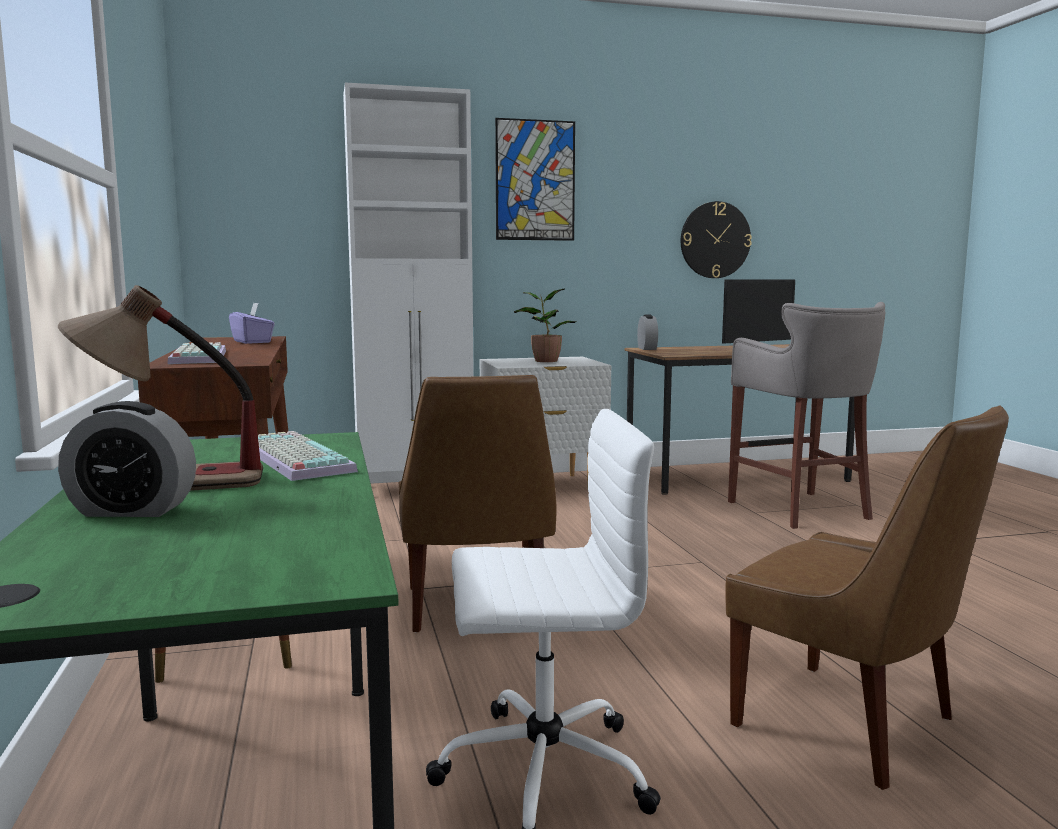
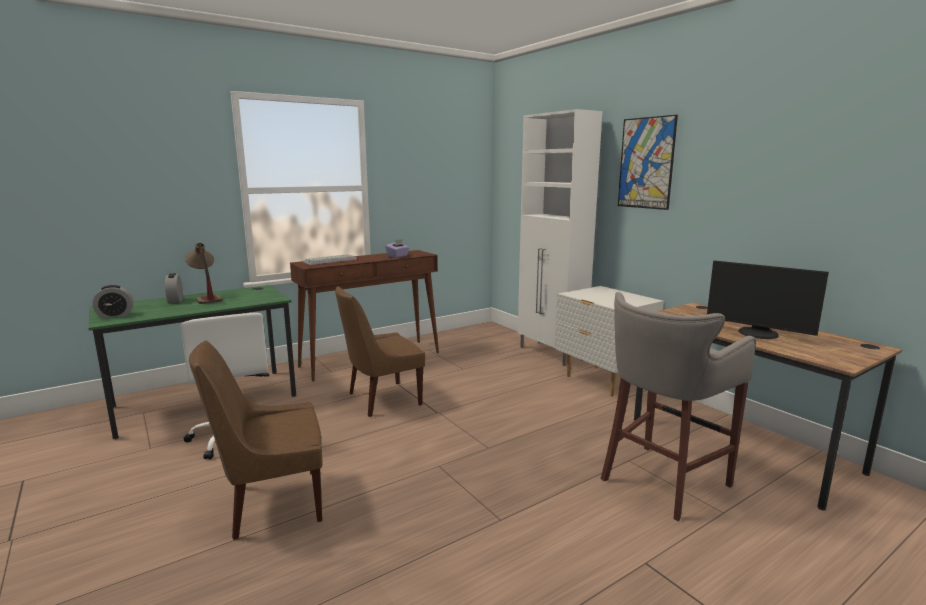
camera: 70 degrees right, 5 degrees up
(291, 458) = (240, 301): keyboard -> none
(544, 361) = (612, 296): potted plant -> none
(647, 348) = (693, 307): alarm clock -> alarm clock (115, 315)
(715, 240) = (800, 217): wall clock -> none
(851, 725) = (272, 504): brown chair -> brown chair turned 45 degrees clockwise

